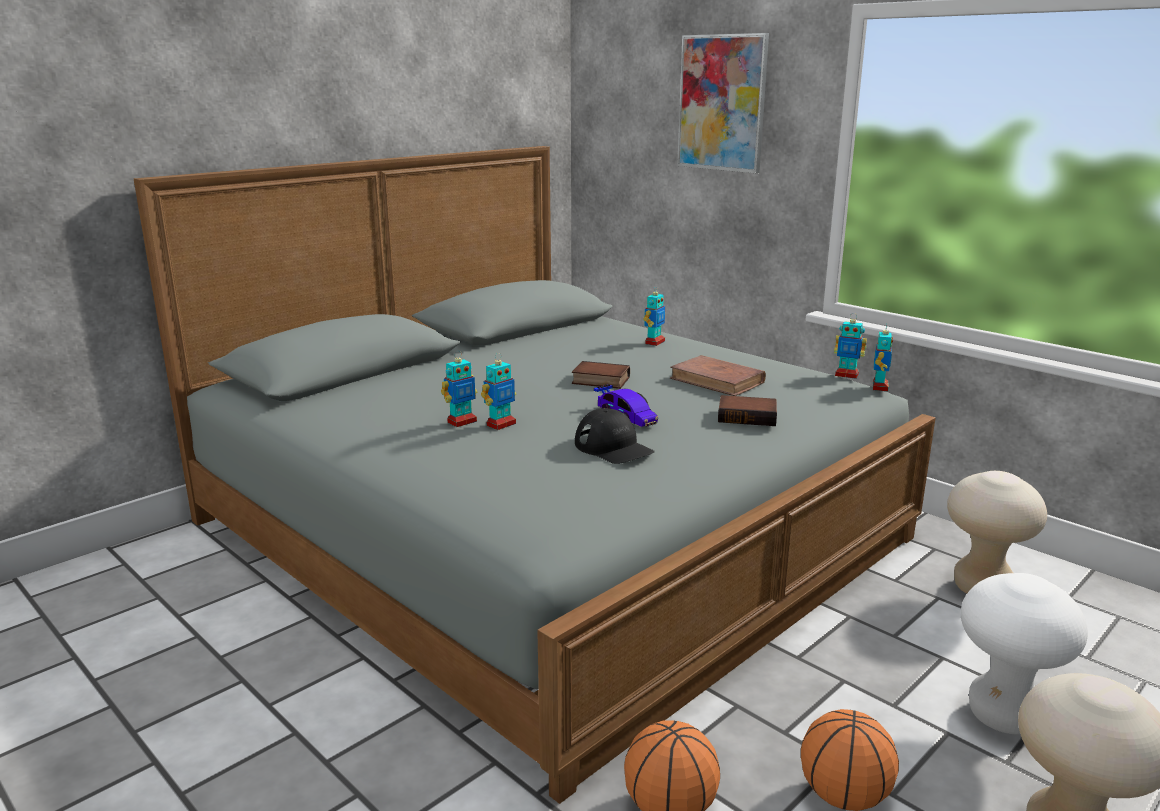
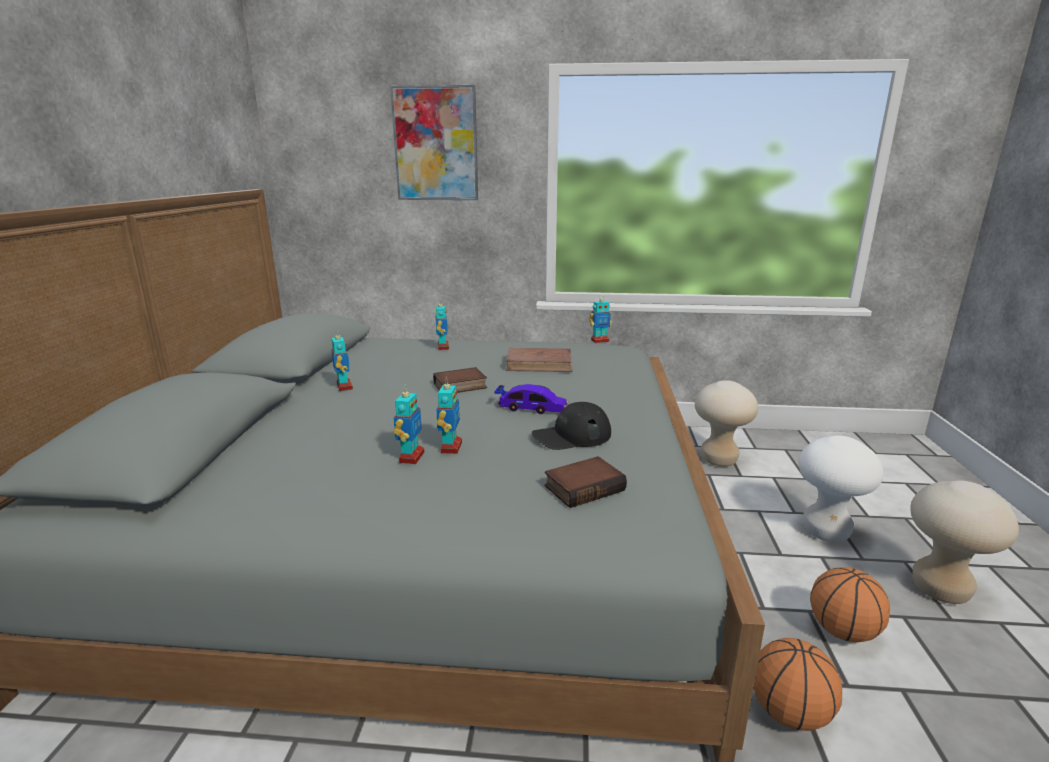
camera: 40 degrees left, 0 degrees up
(613, 448) = (571, 436): black cap -> black cap turned 150 degrees clockwise
(748, 416) = (605, 383): book -> book (584, 487)
(879, 387) = (628, 344): toy robot -> toy robot (344, 387)

